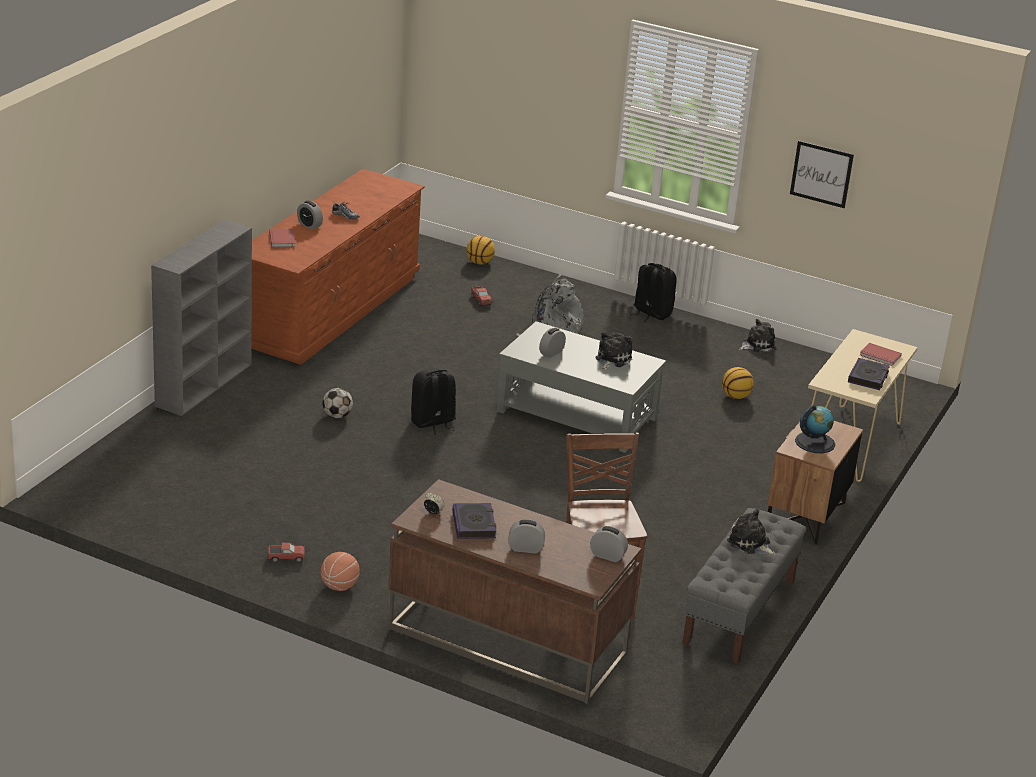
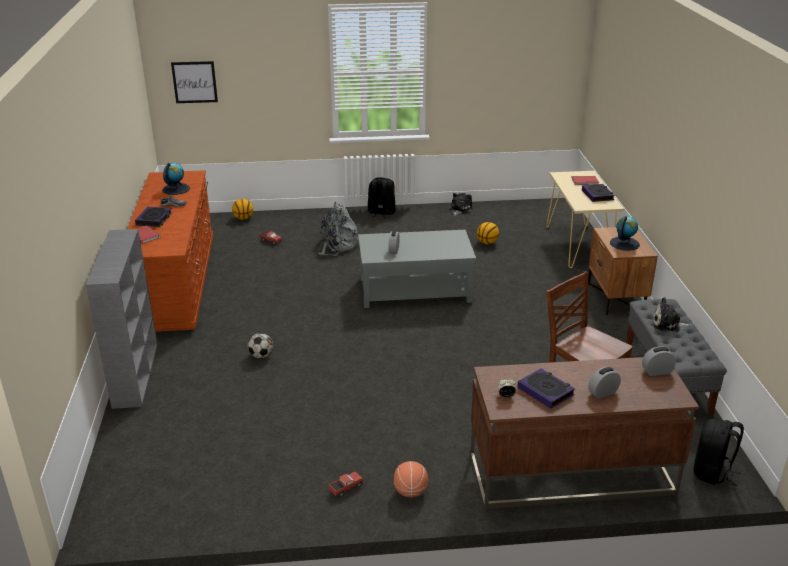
camera: 30 degrees left, 0 degrees up
(309, 225) = (154, 219): alarm clock -> book
(368, 198) = (176, 189): none -> globe
(433, 423) = (332, 333): black backpack -> black backpack (712, 472)
(611, 359) = (434, 240): plush toy -> none
(821, 174) = (483, 80): picture -> picture (194, 82)

